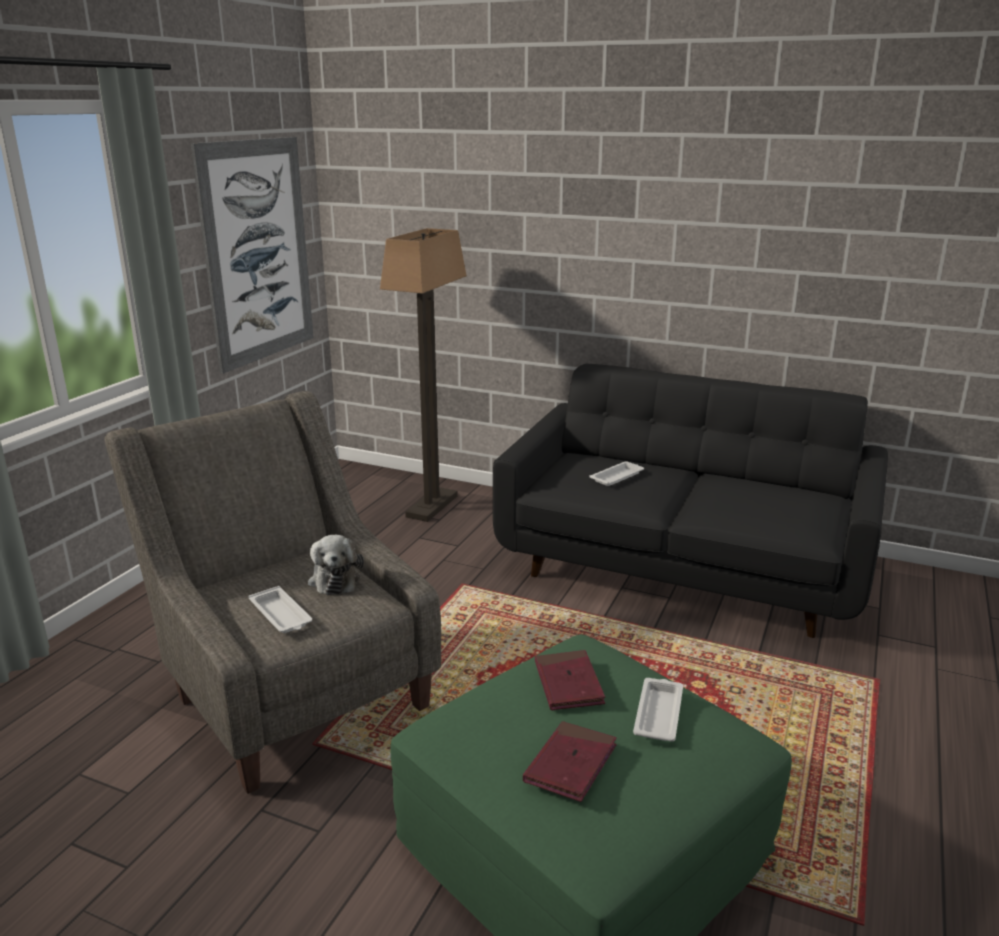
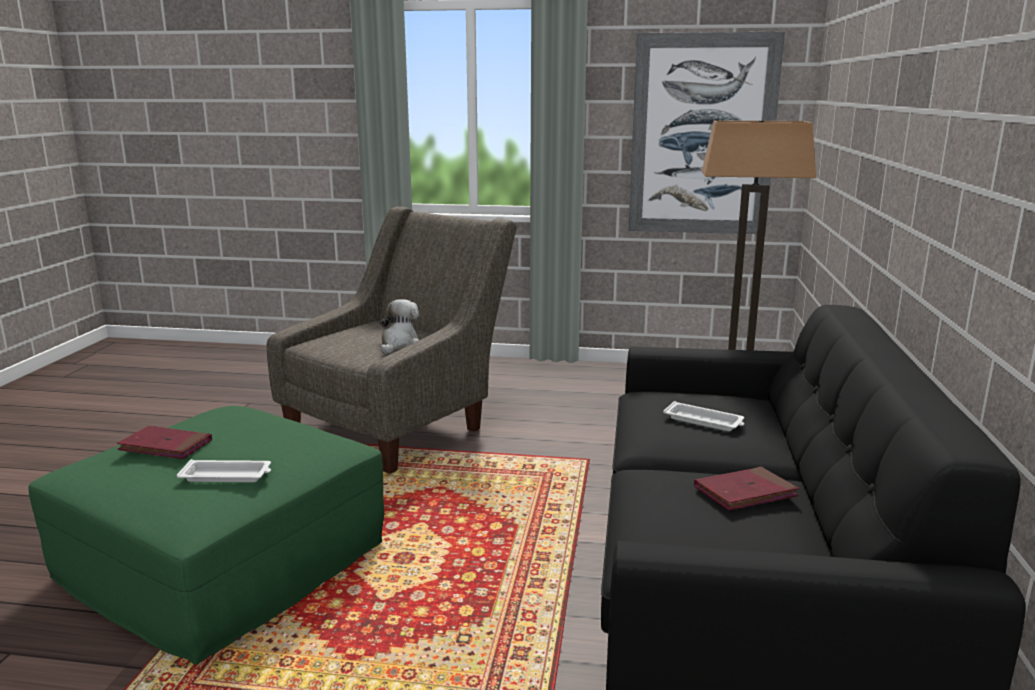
camera: 75 degrees right, 5 degrees down
(281, 615) = (343, 340): white tray -> none
(334, 579) = (399, 344): plush toy -> plush toy turned 135 degrees clockwise
(568, 684) = (273, 438): red book -> red book (745, 493)

